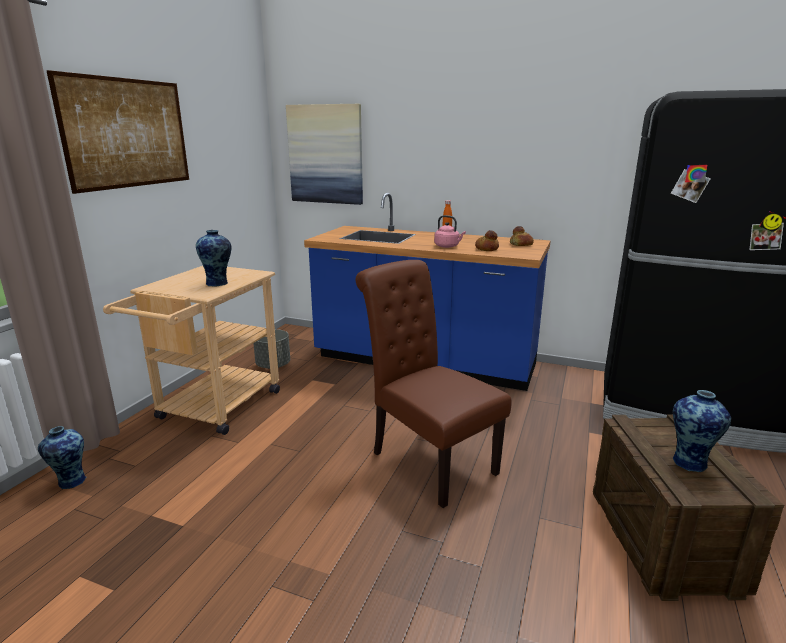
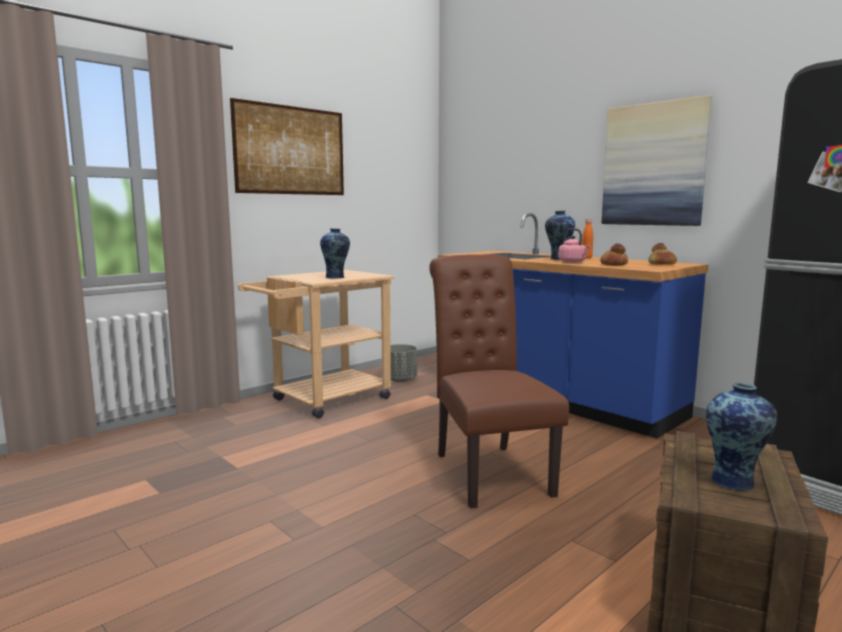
camera: 25 degrees right, 10 degrees down
(70, 481) = (184, 425): vase -> vase (558, 259)
(326, 154) = (482, 180): picture -> picture (654, 165)

